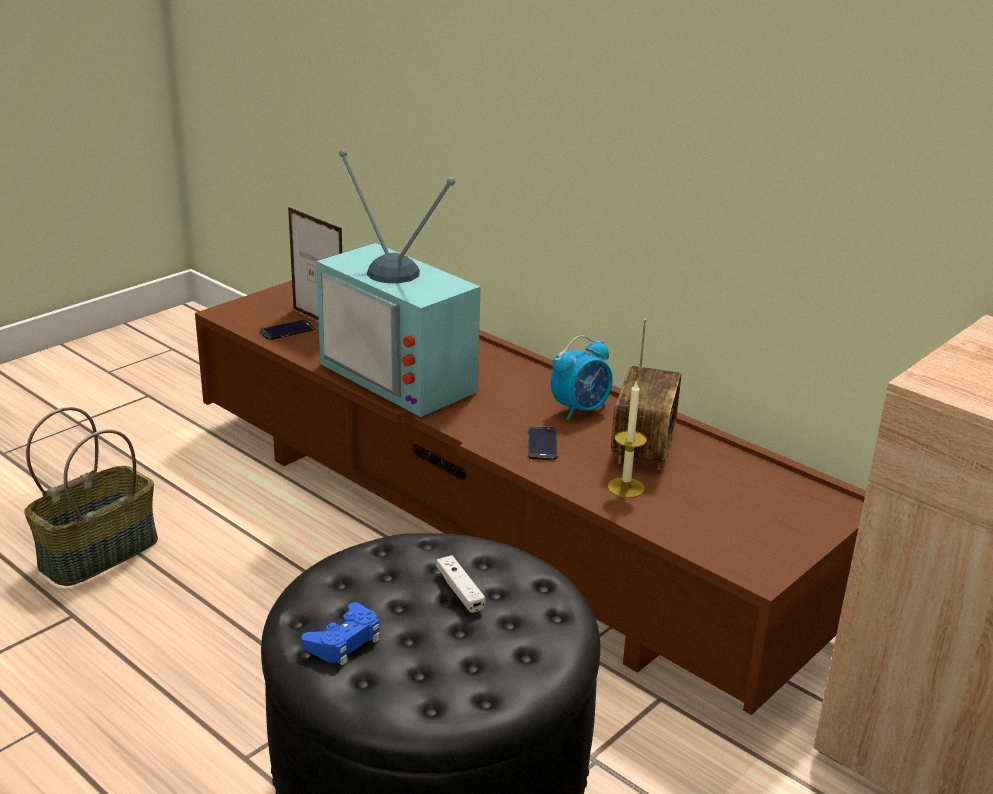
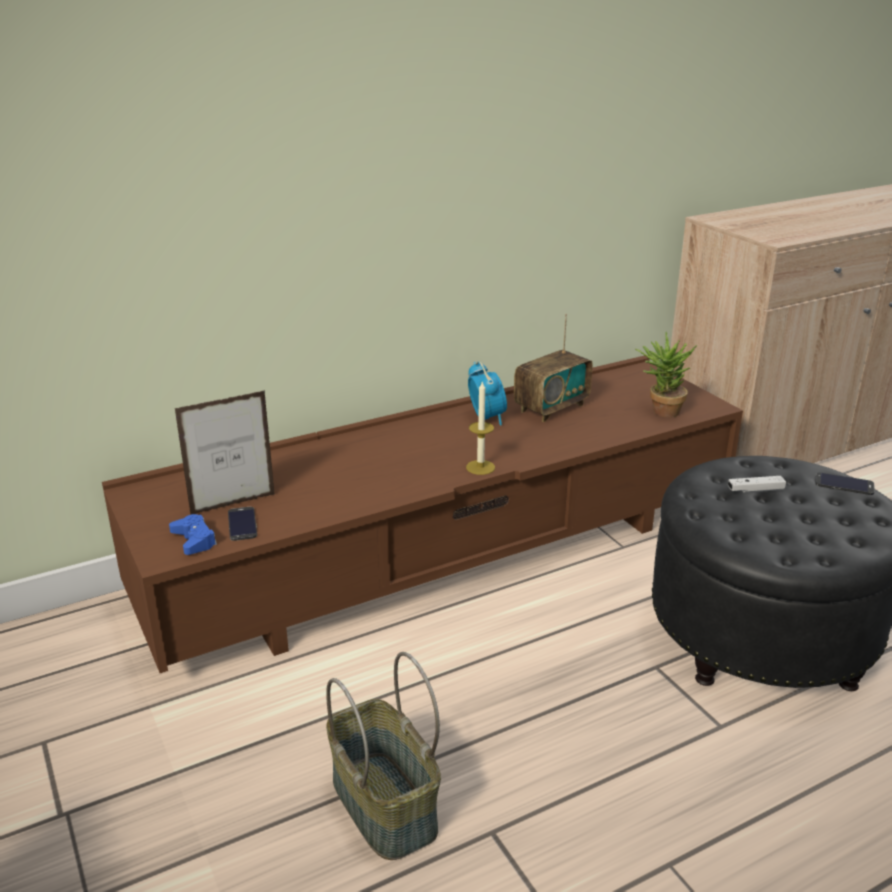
camera: 70 degrees left, 0 degrees up
(344, 641) = (817, 541): blue game controller -> blue game controller (194, 540)
(405, 376) = (386, 477): television -> none
(542, 444) = (532, 440): phone -> phone (844, 484)
(626, 488) = (605, 424): candle -> candle (480, 467)
(643, 446) = (551, 408): radio -> radio turned 105 degrees clockwise
(702, 527) = (660, 411): none -> potted plant

